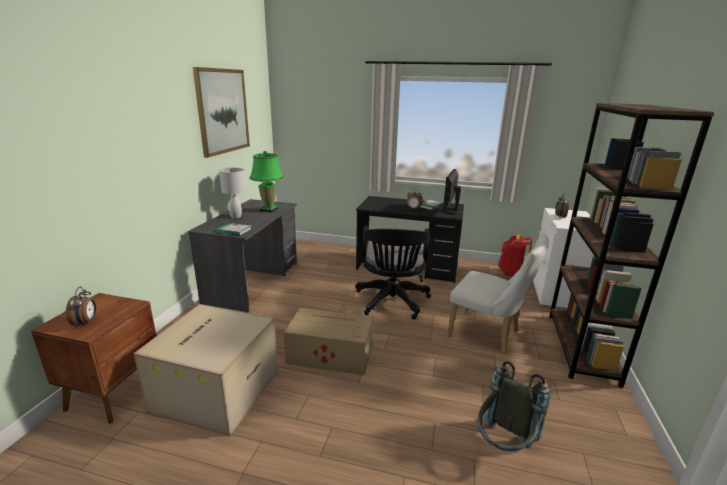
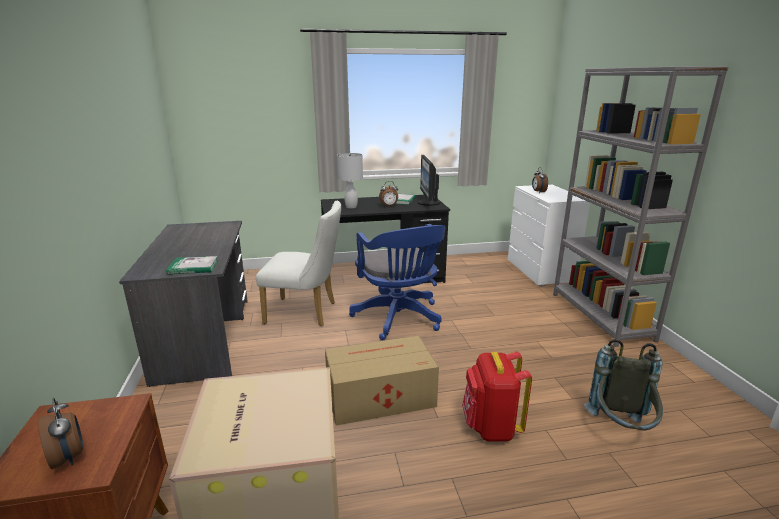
camera: 25 degrees left, 0 degrees up
(222, 111) = (122, 97): picture -> none
(236, 216) = (174, 249): white table lamp -> white table lamp (351, 206)
(269, 210) = (212, 233): green table lamp -> none
(392, 303) = (399, 319): black office chair -> blue office chair
(488, 334) = (518, 326): white chair -> white chair (306, 313)
(511, 273) = (488, 261): red backpack -> red backpack (491, 427)
(581, 347) = (600, 316): brown bookcase -> grey bookcase

